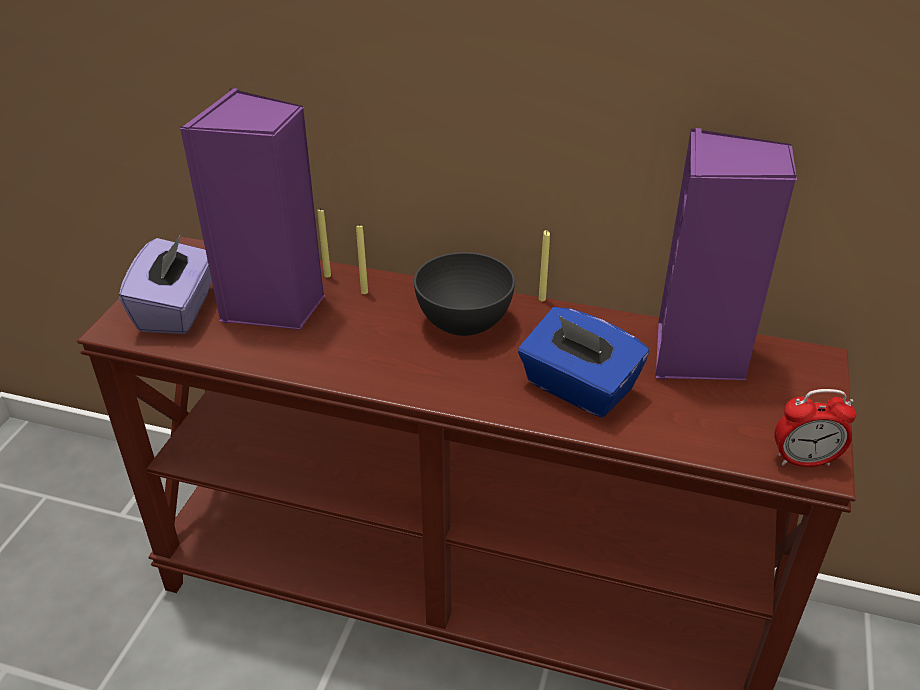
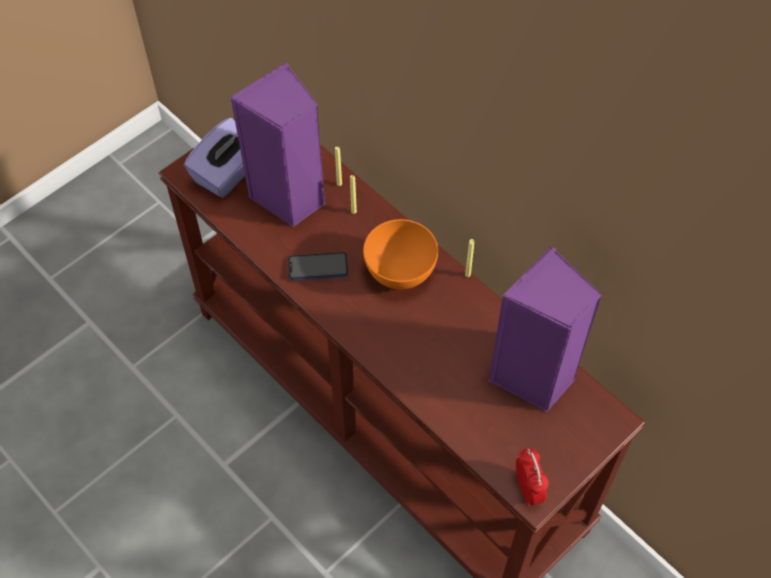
camera: 30 degrees right, 20 degrees up
(361, 354) = (318, 267): none -> phone
(464, 323) = (400, 272): grey bowl -> orange bowl
(578, 388) = (432, 363): blue tissue box -> none
(804, 460) = (528, 488): alarm clock -> alarm clock turned 135 degrees counterclockwise

